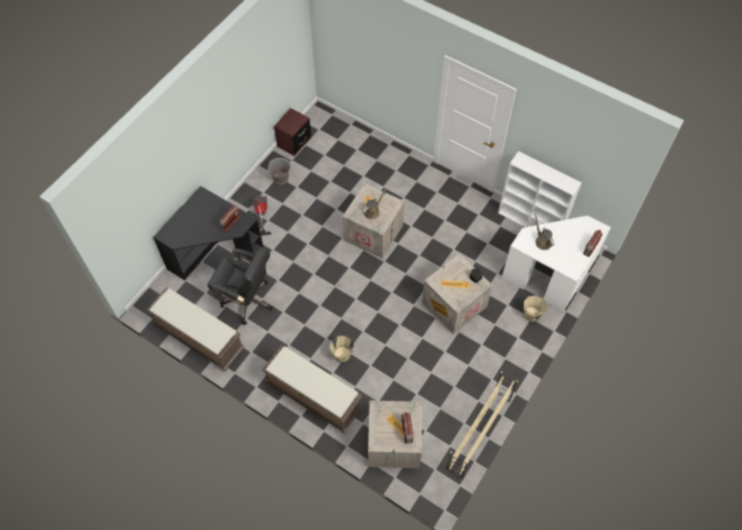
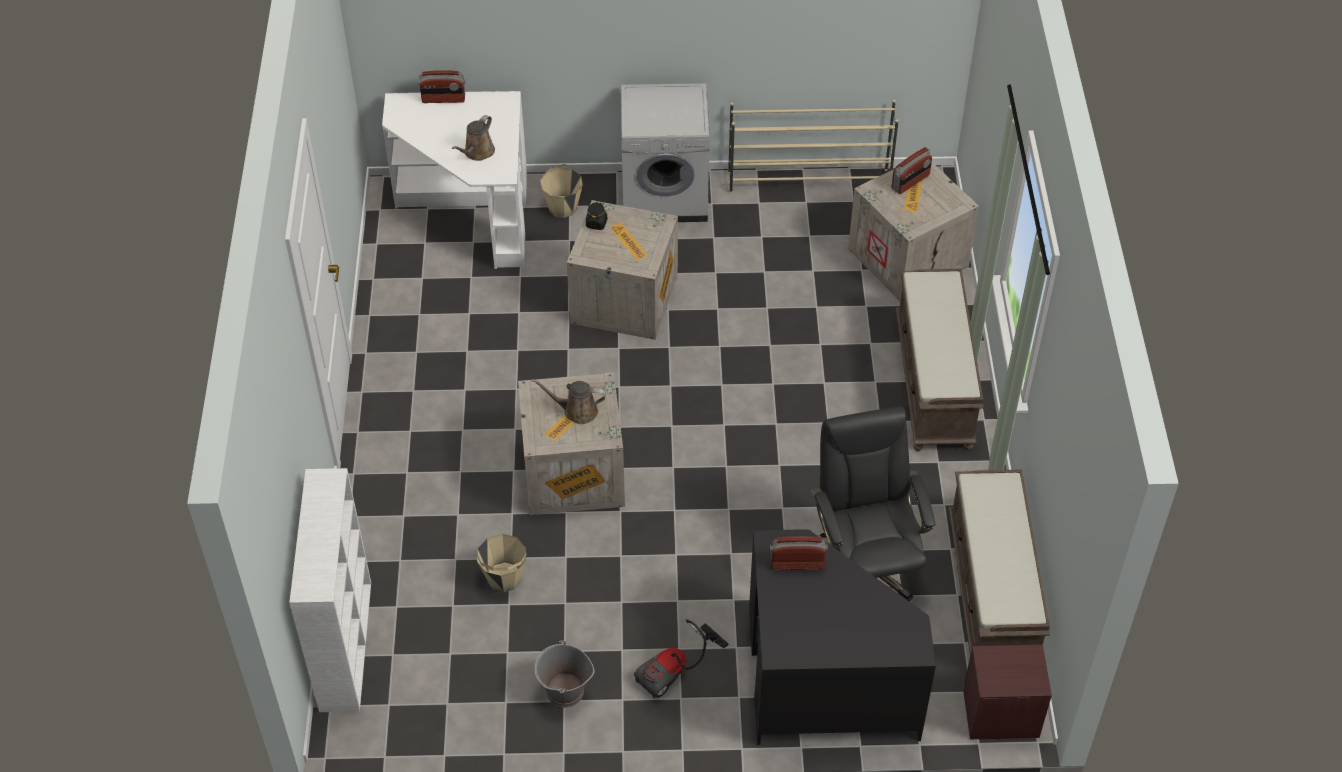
camera: 125 degrees left, 10 degrees down
(294, 142) = (456, 727): brown nightstand -> brown nightstand (1000, 713)
(342, 354) = (836, 387): beige bucket -> beige bucket (504, 578)
(508, 361) = (665, 199): none -> white washing machine
(531, 222) = (380, 280): white bookcase -> white bookcase (345, 644)

